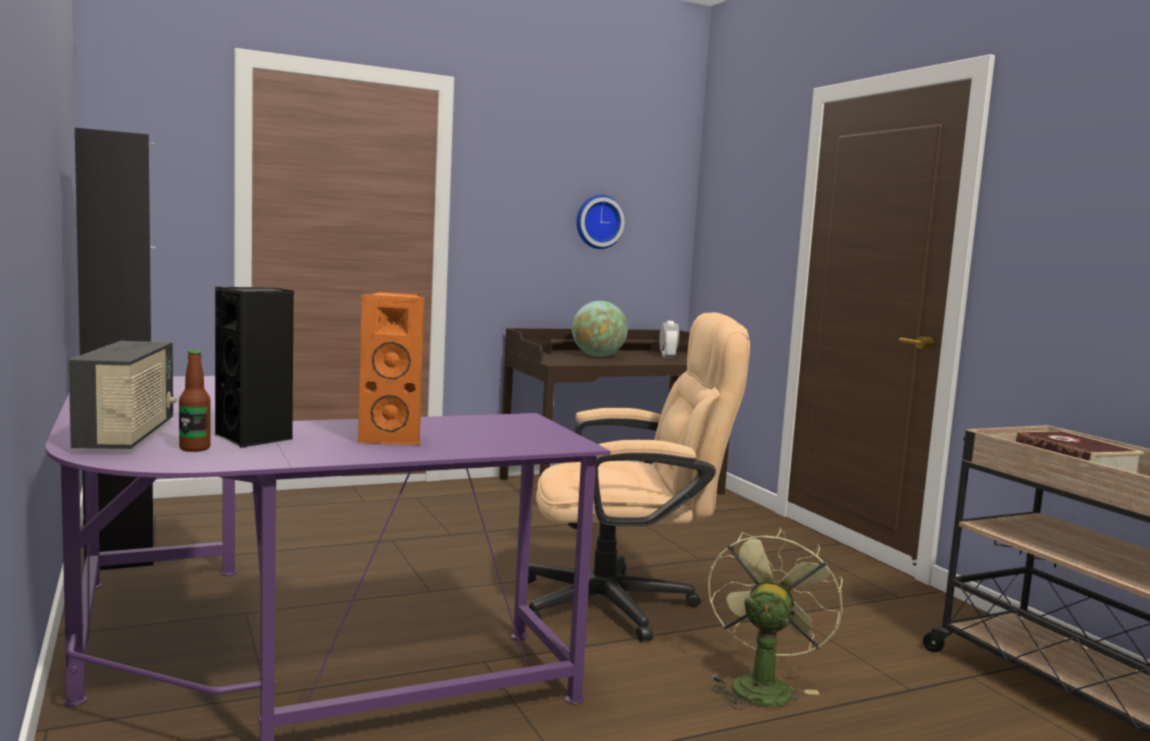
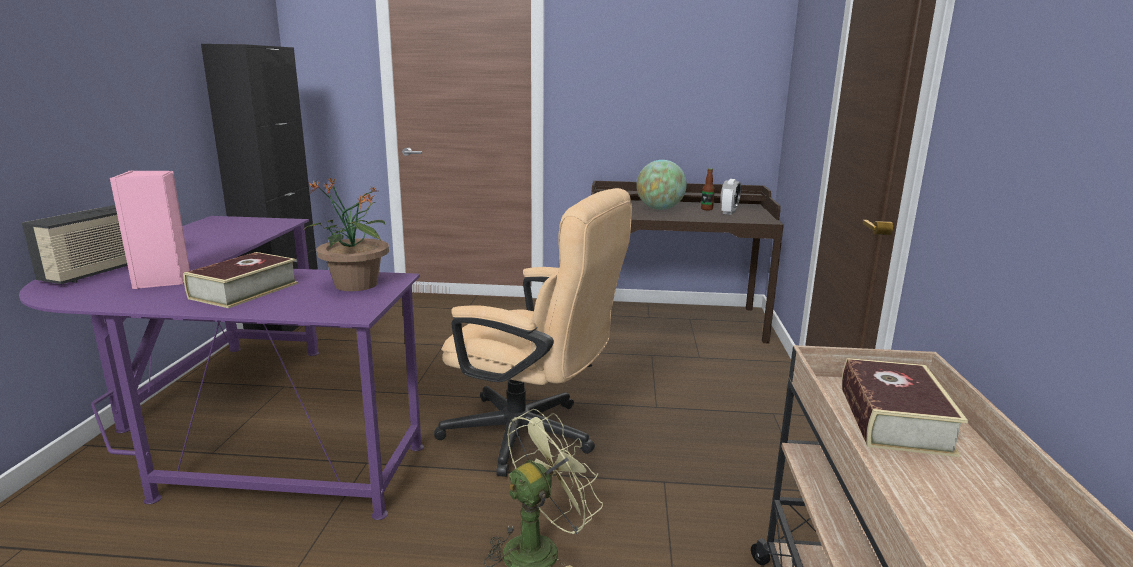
camera: 30 degrees right, 10 degrees up
(195, 448) = (106, 286): bottle -> bottle (706, 209)
(255, 438) = (163, 281): black speaker -> pink speaker
(392, 438) = (244, 290): orange speaker -> book
(502, 425) = (355, 285): none -> potted plant
(598, 222) = (682, 85): wall clock -> none

